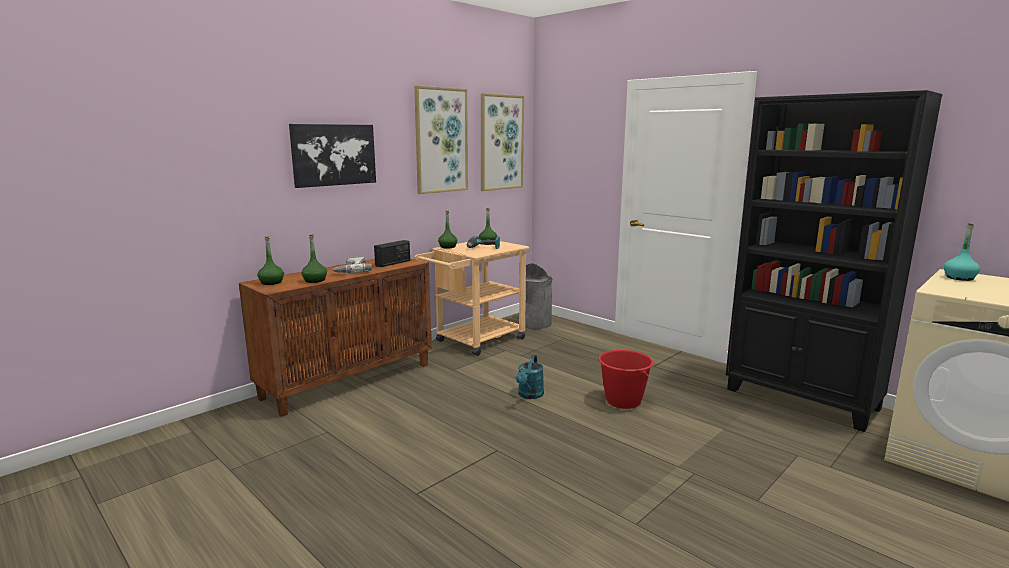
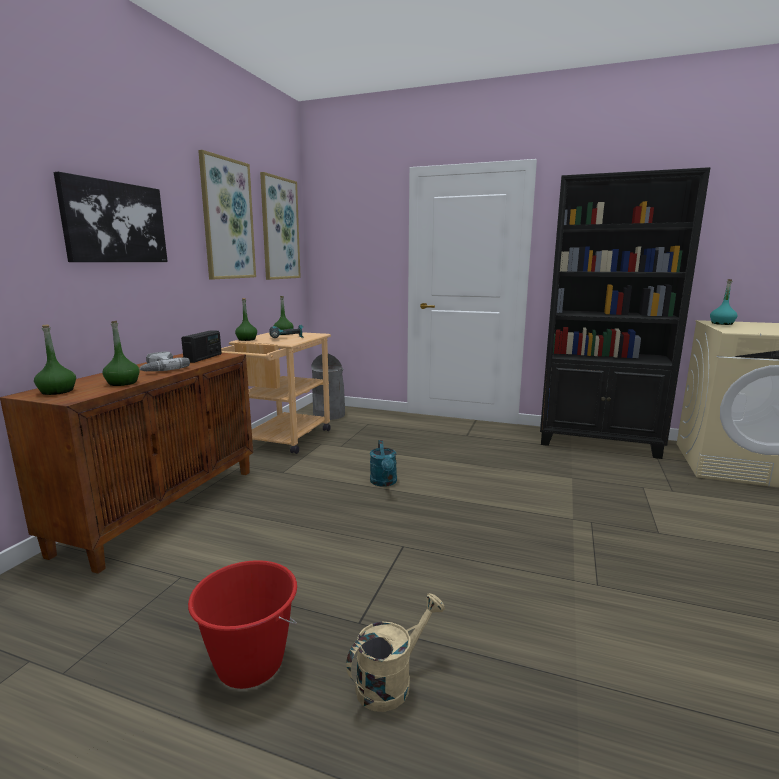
camera: 25 degrees left, 0 degrees up
(406, 535) = (391, 681): none -> beige watering can
(623, 401) = (472, 471): red bucket -> red bucket (250, 664)

